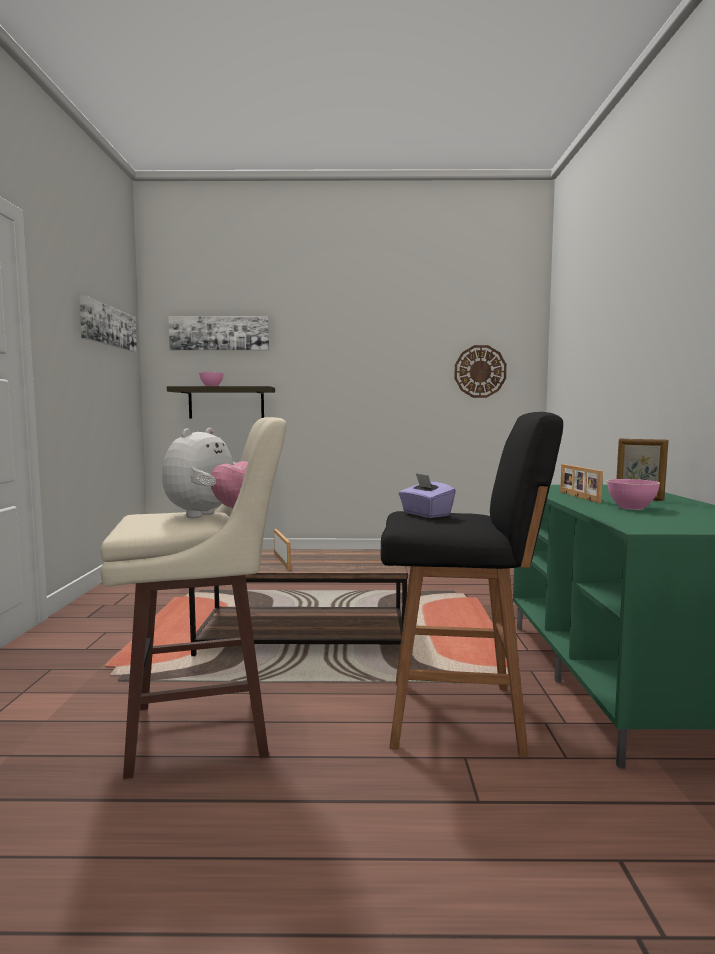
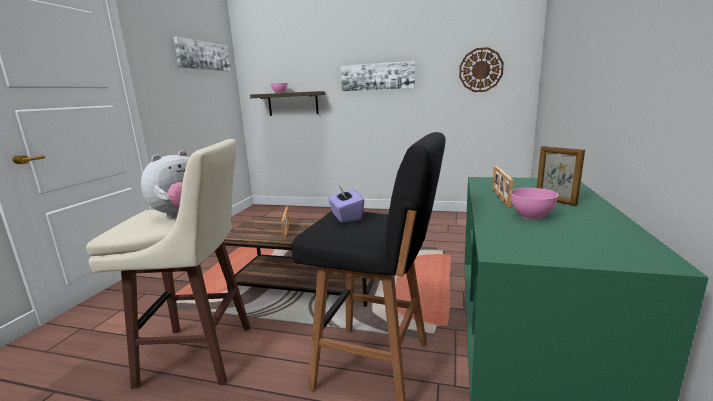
camera: 15 degrees right, 10 degrees up
(219, 333) = (285, 52): picture -> picture (377, 76)

